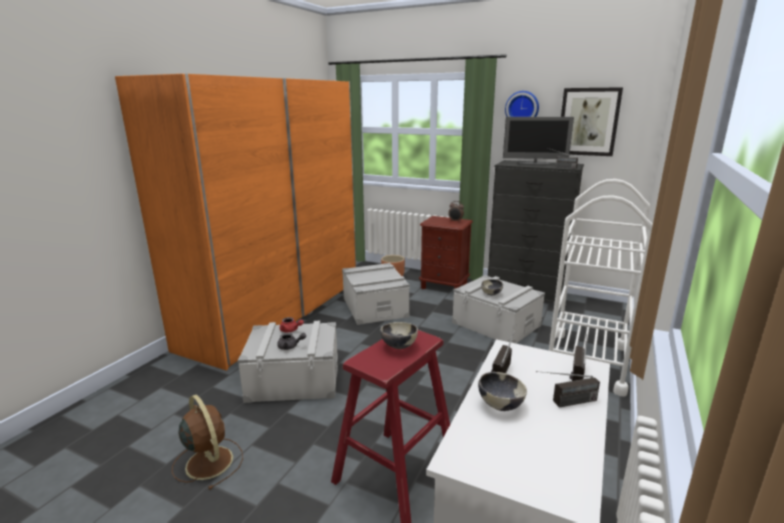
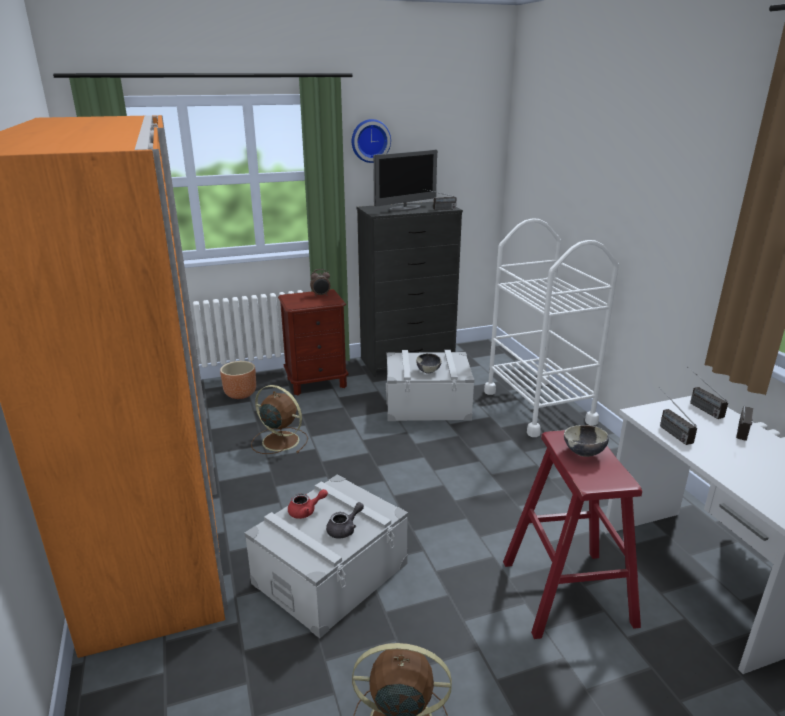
camera: 45 degrees left, 5 degrees up
(374, 307) = (279, 440): grey storage box -> brown fan
(500, 405) = (724, 459): bowl -> none
(588, 122) = (441, 153): picture -> none

